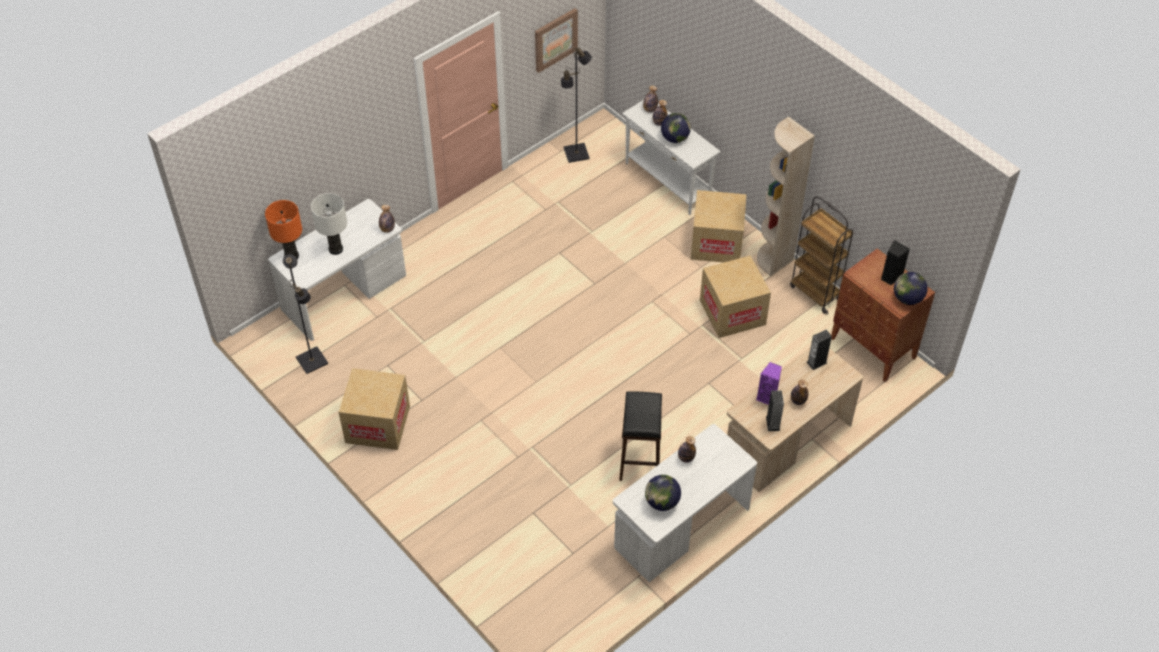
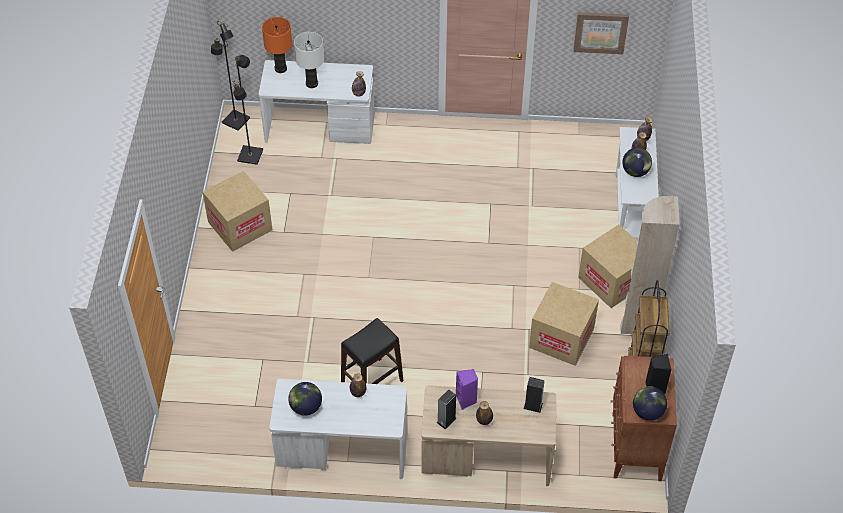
camera: 45 degrees right, 0 degrees up
(576, 153) = (588, 144): black floor lamp -> black floor lamp (235, 120)

